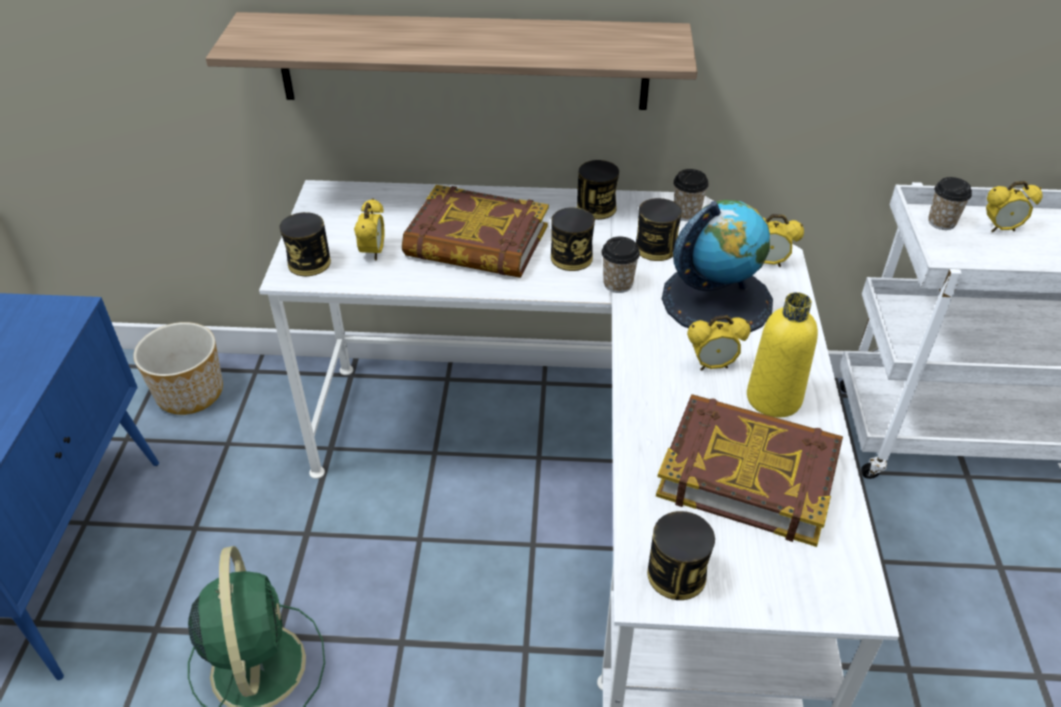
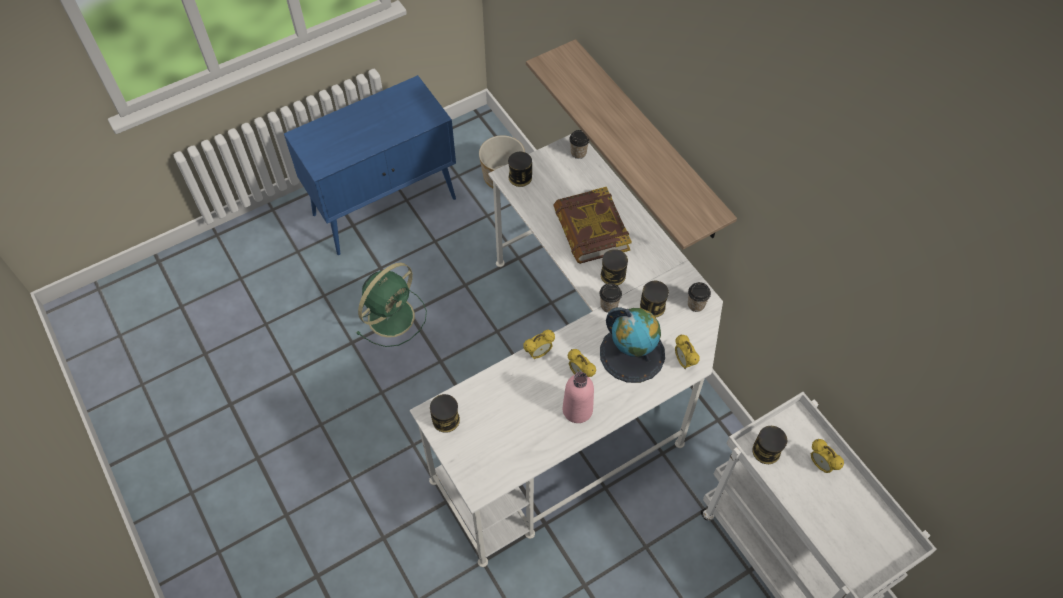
camera: 55 degrees right, 15 degrees up
(373, 253) = (547, 195): alarm clock -> alarm clock (539, 353)
(596, 208) = (664, 262): can -> can (766, 451)
(748, 474) = (520, 420): book -> none
(773, 398) = (577, 410): yellow bottle -> pink bottle
(941, 222) = (799, 431): cup -> cup (578, 153)

